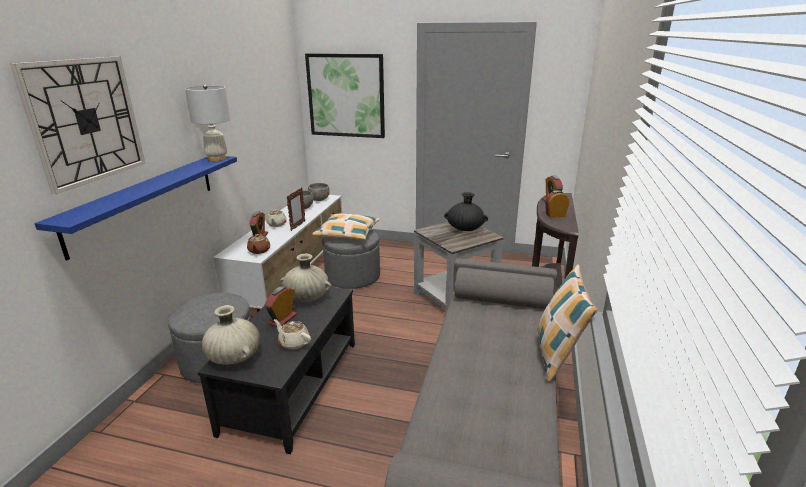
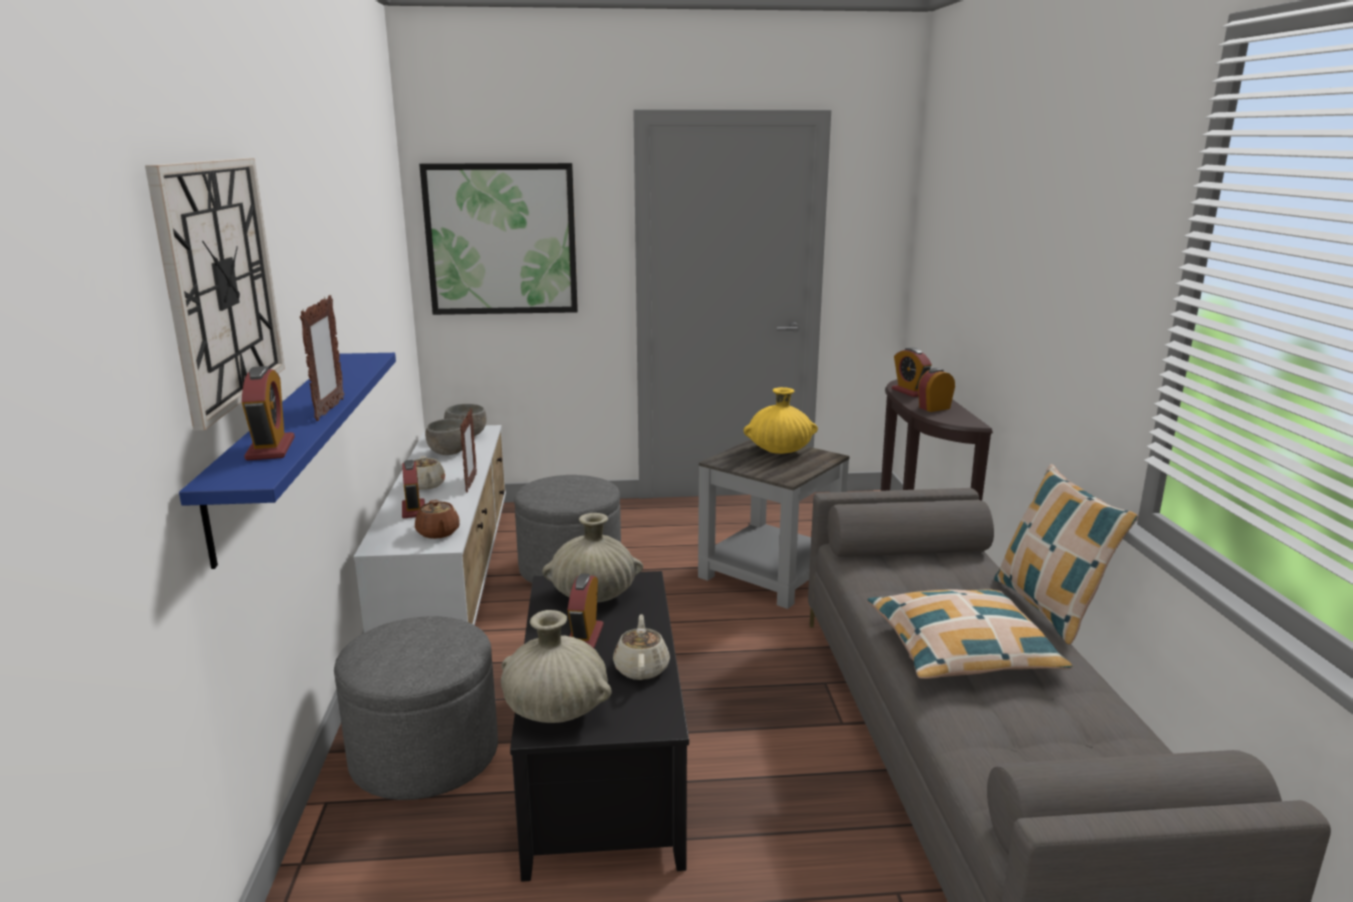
camera: 20 degrees left, 5 degrees down
(101, 205) = (270, 449): none -> alarm clock
(157, 186) = (329, 410): none -> picture frame
(217, 159) = (363, 358): white table lamp -> none
(293, 343) = (641, 668): beige teapot -> beige teapot turned 75 degrees clockwise
(347, 233) = (559, 487): pillow -> pillow (961, 650)
(465, 229) = (779, 450): black vase -> yellow vase

